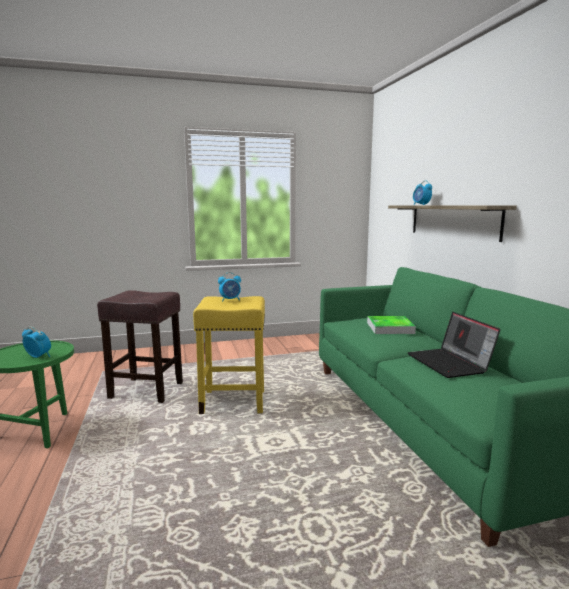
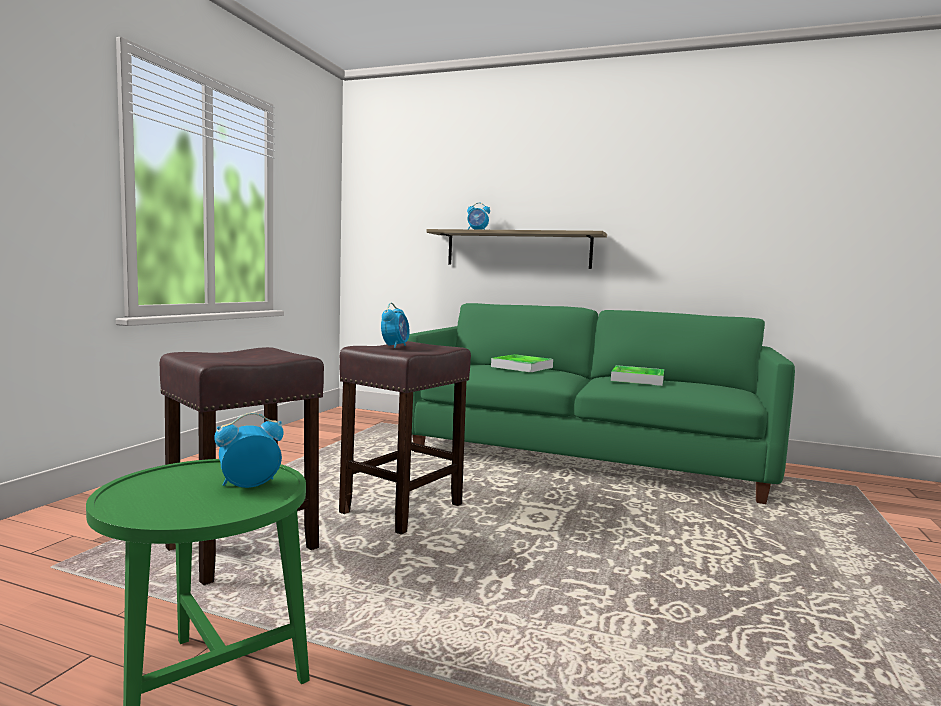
camera: 55 degrees left, 5 degrees down
(234, 402) = (403, 508): yellow stool -> brown stool
(450, 363) = (637, 379): laptop -> tray

